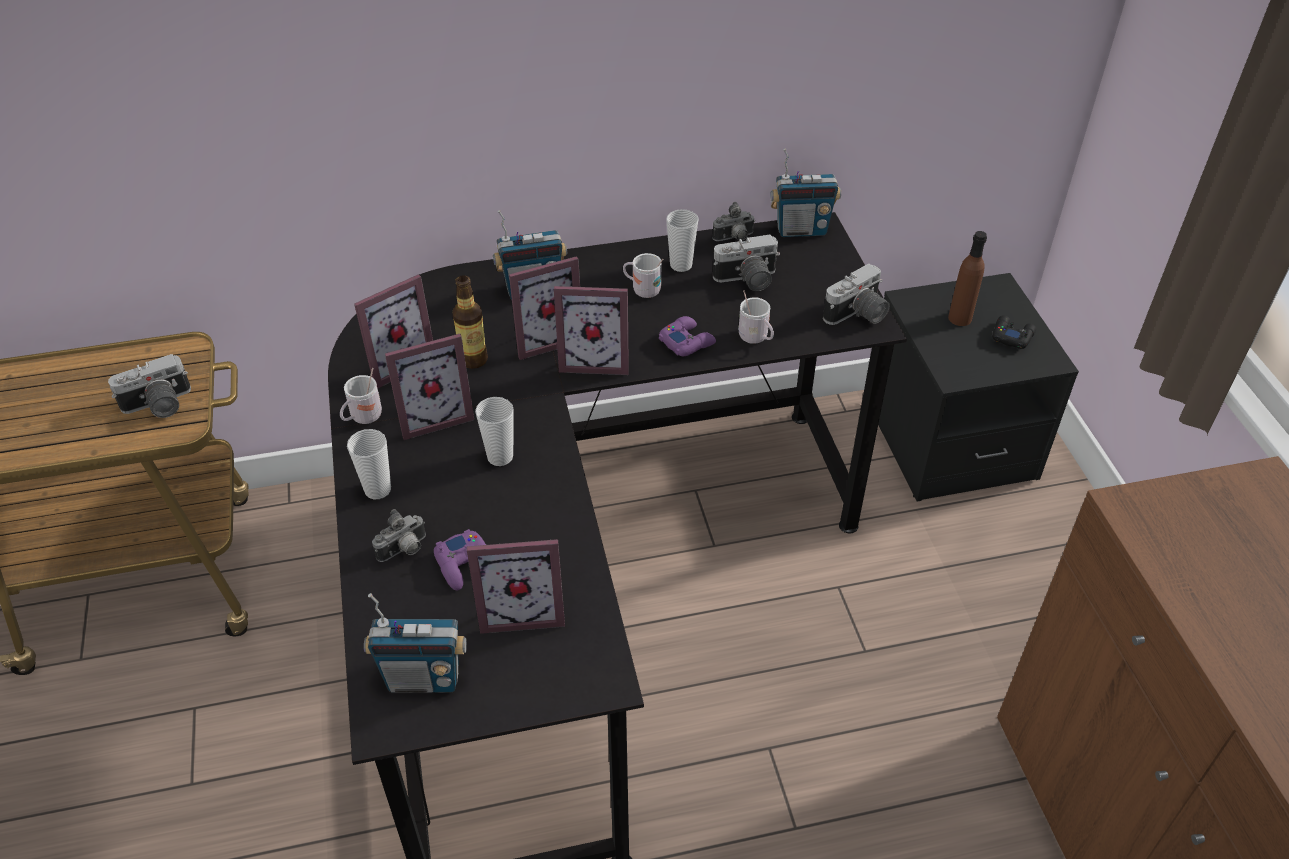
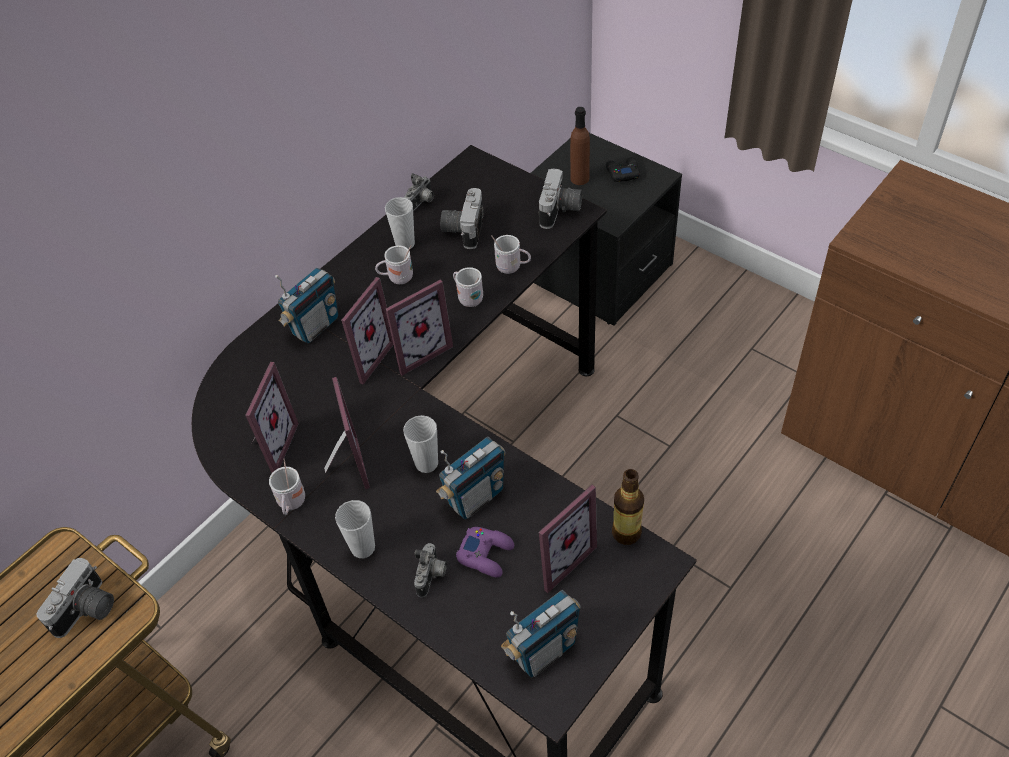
camera: 35 degrees left, 5 degrees up
(433, 416) = (344, 467): picture frame -> picture frame turned 45 degrees counterclockwise
(473, 359) = (328, 406): bottle -> bottle (626, 533)
(687, 341) = (468, 297): purple game controller -> white mug
(747, 280) = (463, 228): camera -> camera turned 150 degrees clockwise
(801, 230) = (461, 170): radio -> radio (475, 497)

